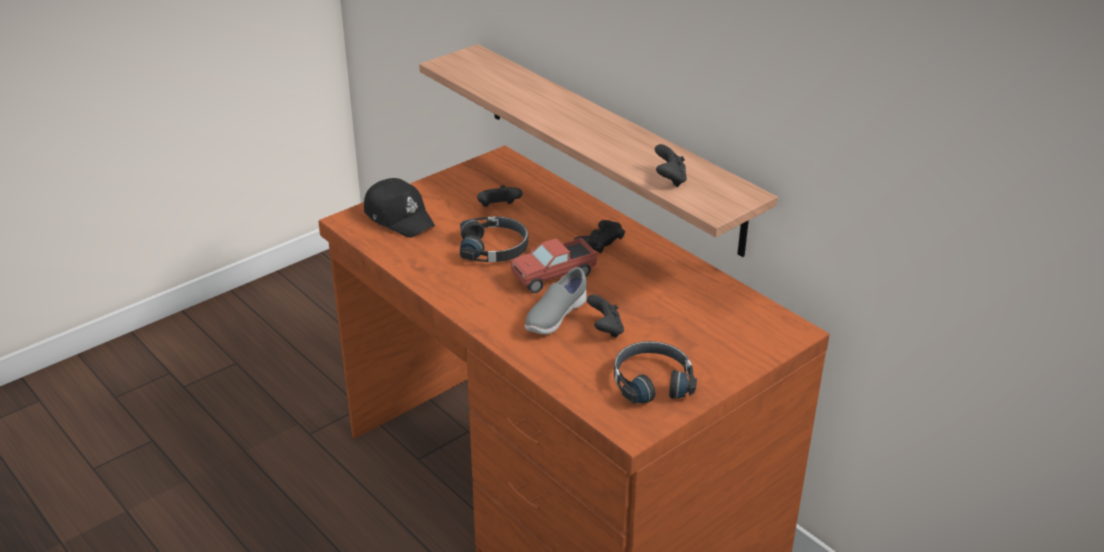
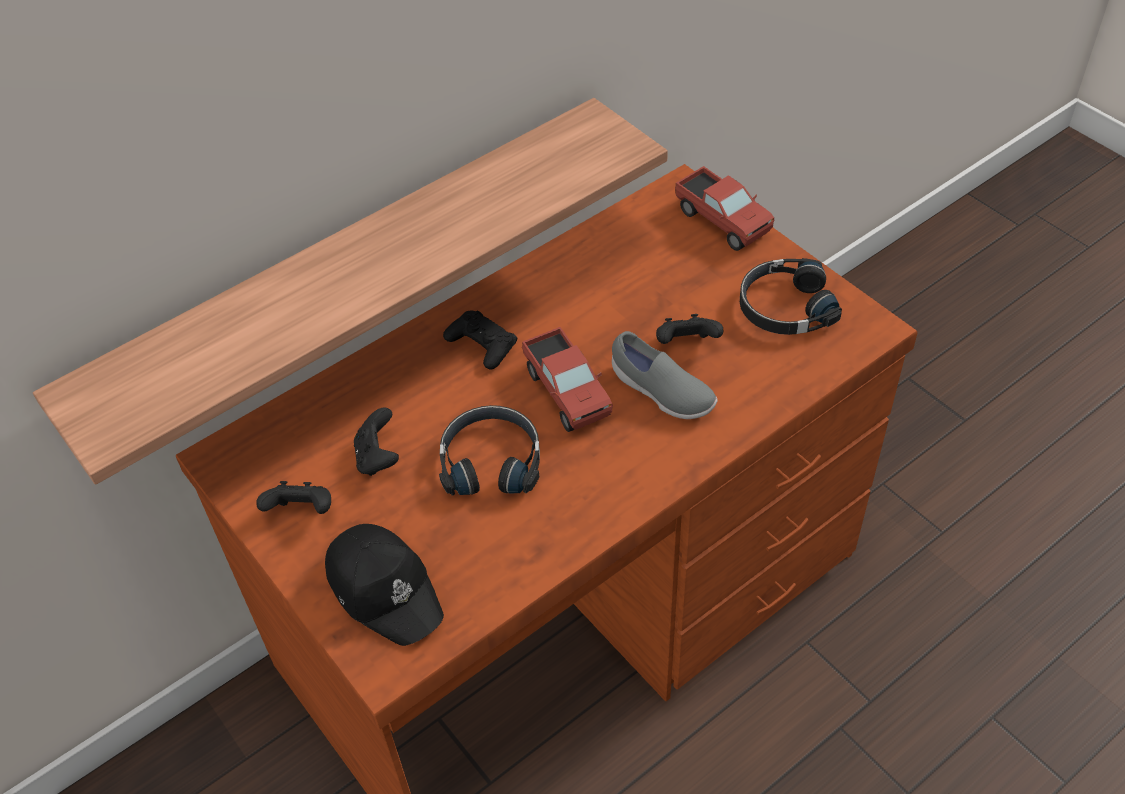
camera: 85 degrees left, 15 degrees up
(399, 217) = (385, 589): black cap -> black cap turned 90 degrees clockwise
(669, 179) = (550, 180): black game controller -> black game controller (302, 511)
(753, 351) = (722, 222): none -> toy truck

